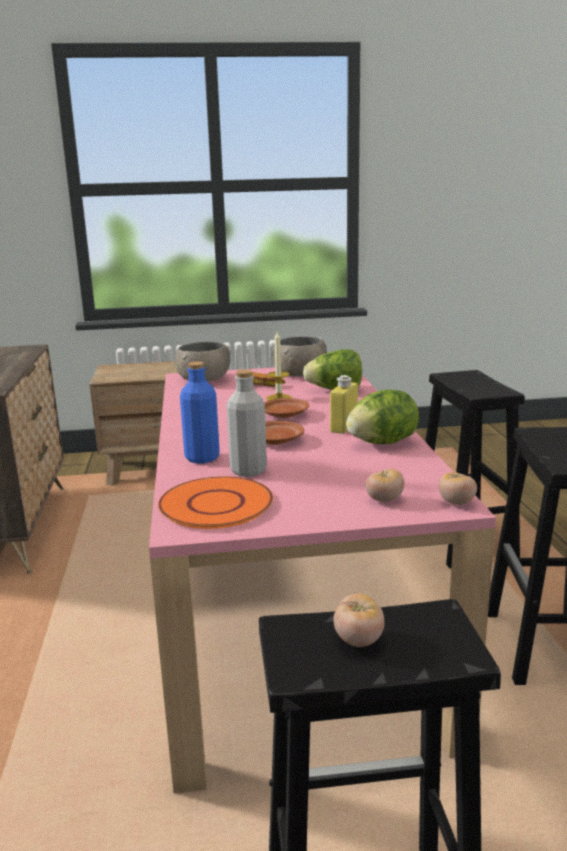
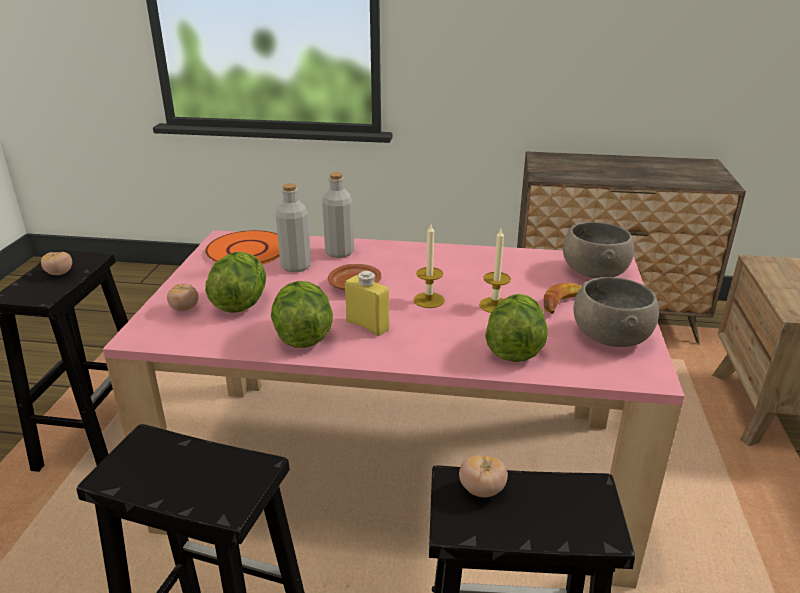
camera: 105 degrees right, 10 degrees up
(202, 458) = (339, 252): blue bottle -> grey bottle
(285, 415) = (429, 300): brown plate -> candle
(349, 477) = (240, 303): none -> lettuce
(456, 502) = (143, 338): tomato -> tomato (482, 490)

